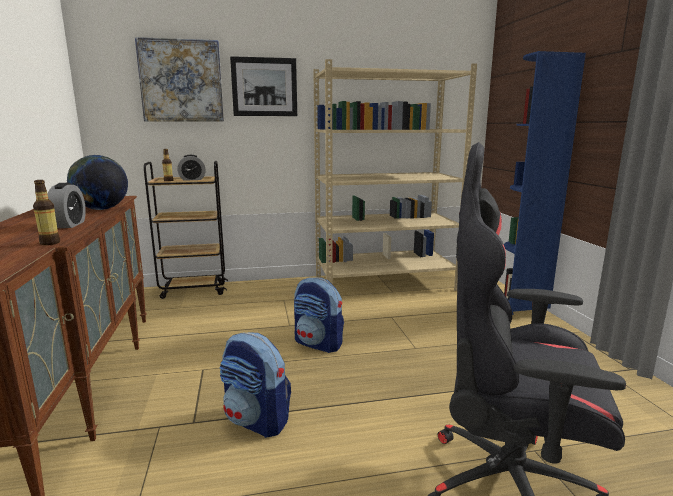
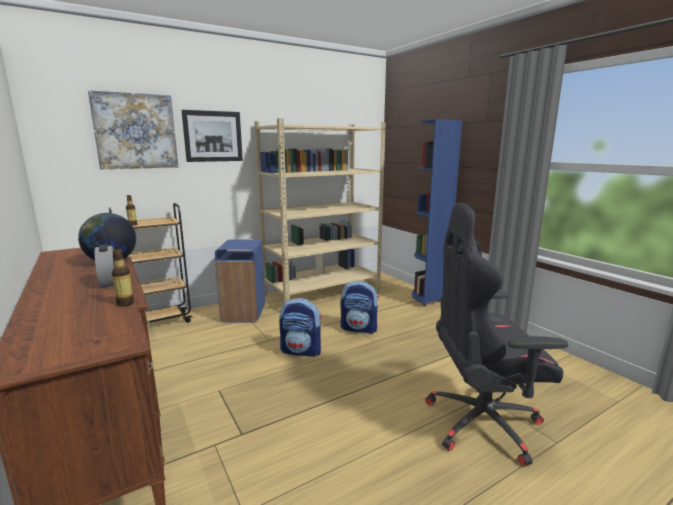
camera: 20 degrees left, 0 degrees up
(192, 179) = (153, 221): alarm clock -> none
(257, 420) = (292, 420): backpack -> backpack (359, 328)
(282, 294) = (244, 314): none -> blue trash can

